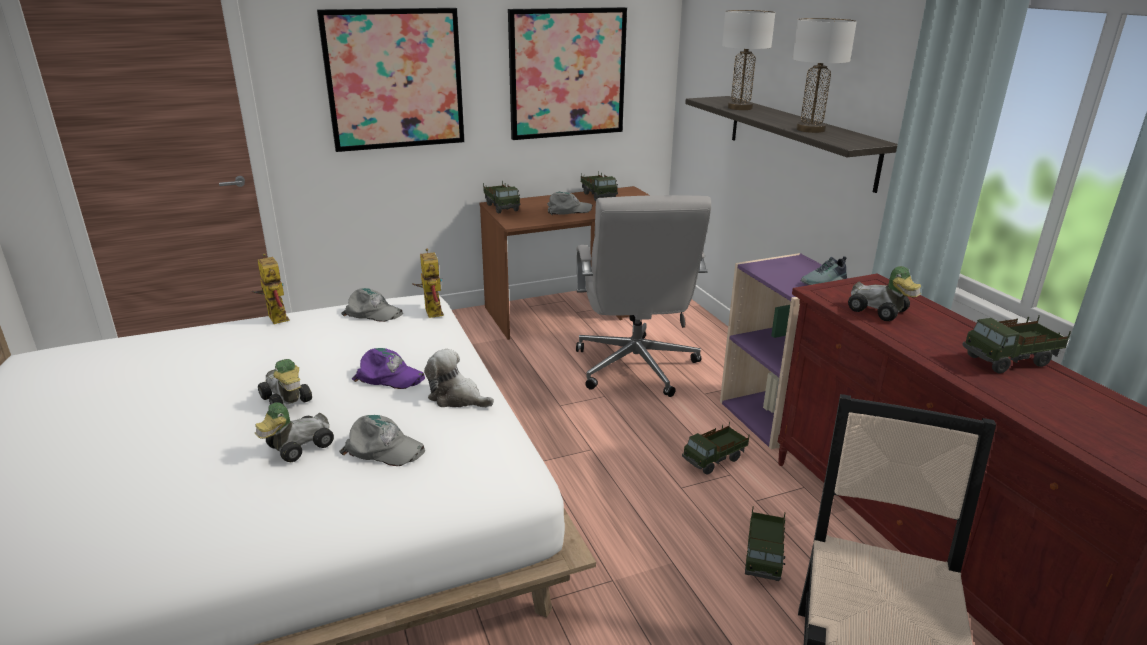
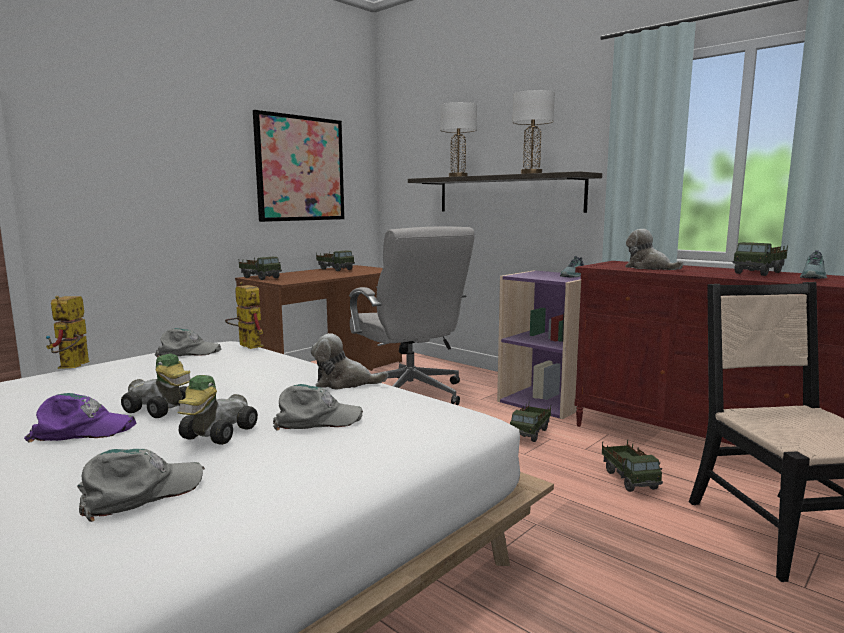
camera: 25 degrees left, 15 degrees down
(274, 316) = (73, 367): toy robot -> toy robot turned 120 degrees counterclockwise
(389, 376) = (259, 380): purple cap -> purple cap (83, 429)
(394, 79) = (156, 160): picture -> none
(568, 210) = (321, 275): grey cap -> grey cap (140, 491)
(879, 312) = (649, 268): toy car -> plush toy
(1064, 395) = (814, 277): none -> shoe

